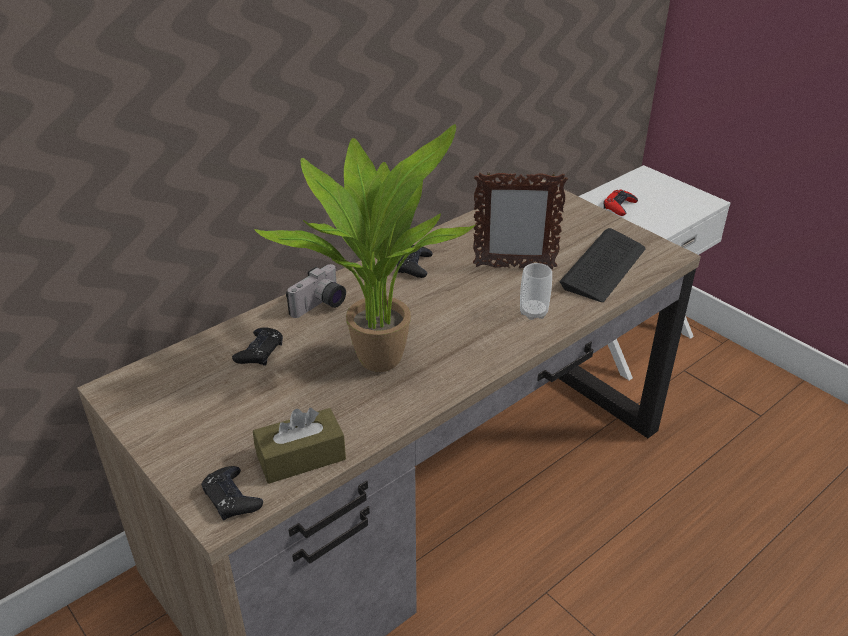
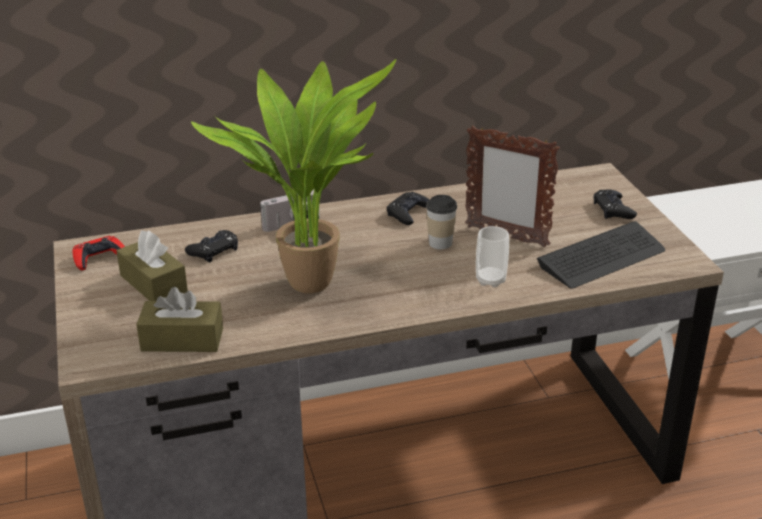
camera: 25 degrees right, 5 degrees down
(224, 404) = (153, 283): none -> brown tissue box
(232, 497) = (105, 353): black game controller -> black game controller (613, 209)
(464, 288) = (440, 243): none -> cup
(619, 206) = (702, 213): red game controller -> red game controller (99, 258)

